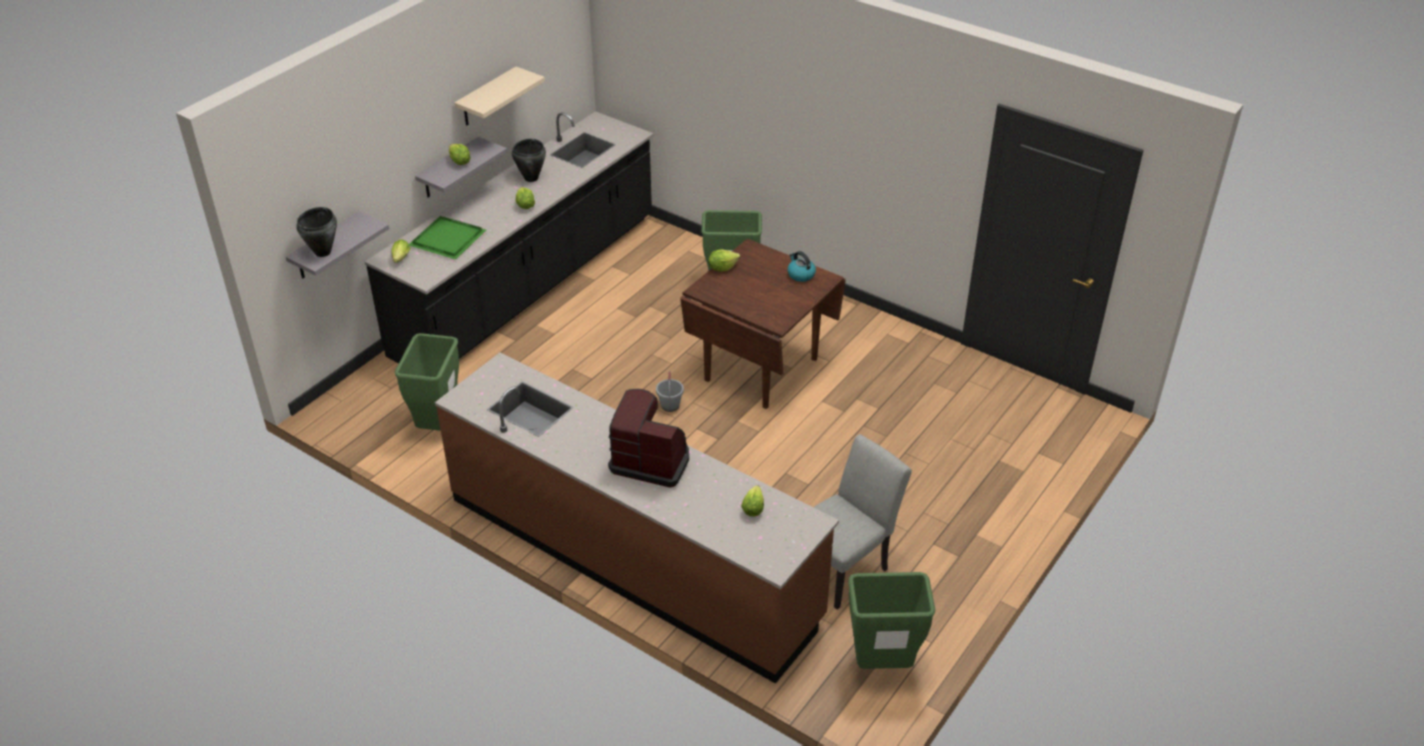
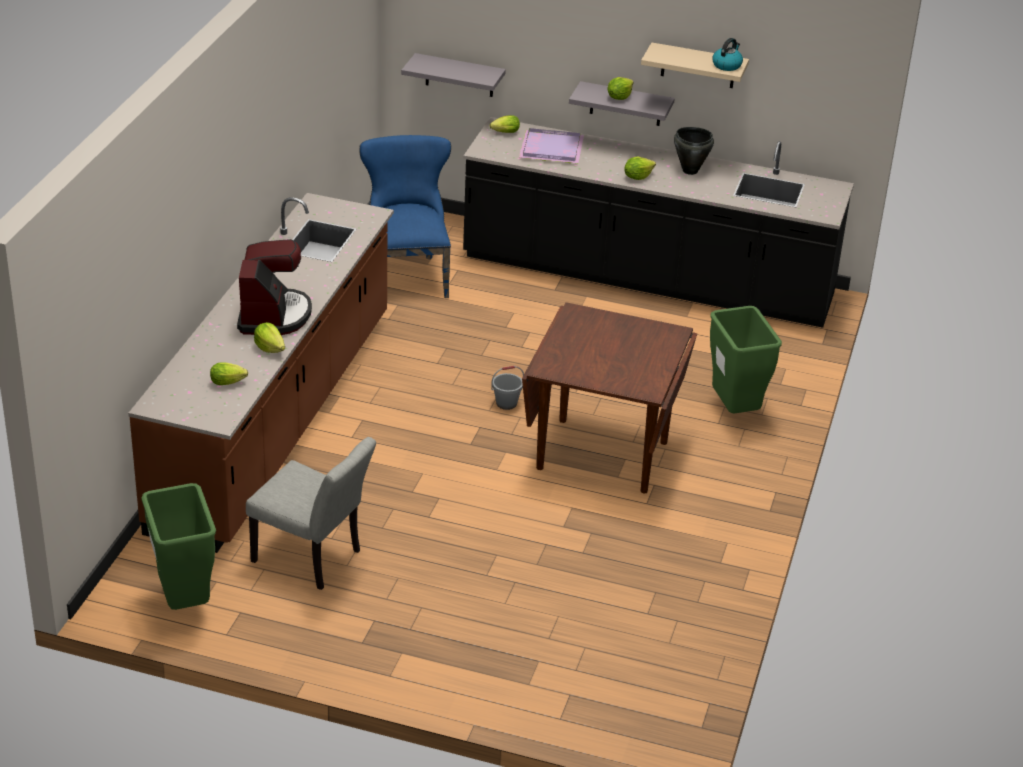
camera: 70 degrees right, 5 degrees down
(323, 252) = (430, 67): black cooking pot -> none
(439, 424) = (406, 275): green trash can -> blue chair
(446, 240) = (550, 148): green tray -> purple tray
(722, 268) = (624, 319): lettuce -> lettuce (270, 348)
(800, 275) = (645, 372): kettle -> kettle (727, 65)

